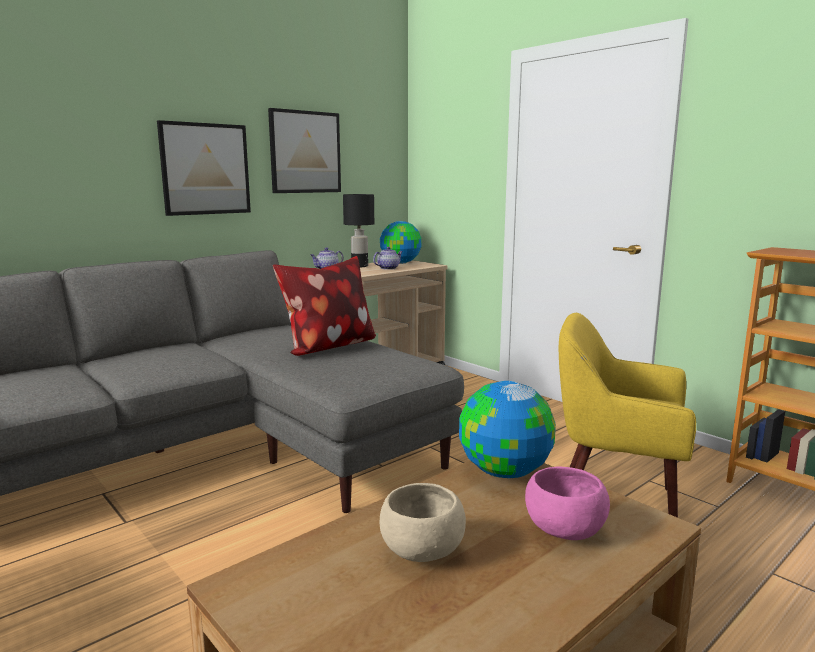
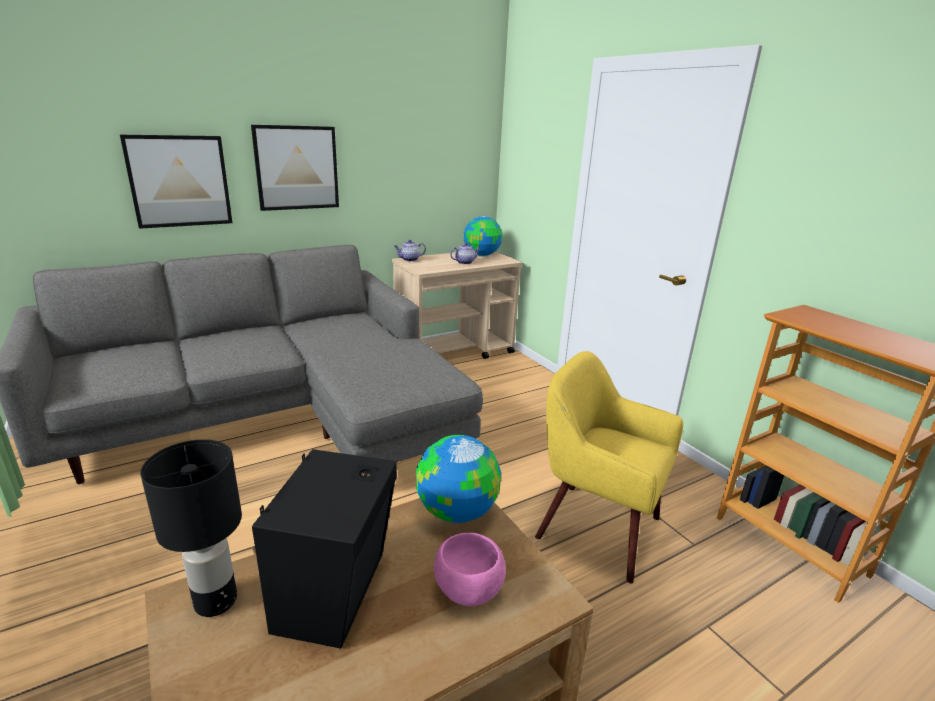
camera: 10 degrees right, 10 degrees up
(305, 152) = (394, 150): picture -> picture (179, 181)
(328, 347) = (378, 346): pillow -> none
(359, 266) = (441, 257): black table lamp -> black table lamp (215, 602)
(422, 551) = (337, 591): beige bowl -> black speaker

